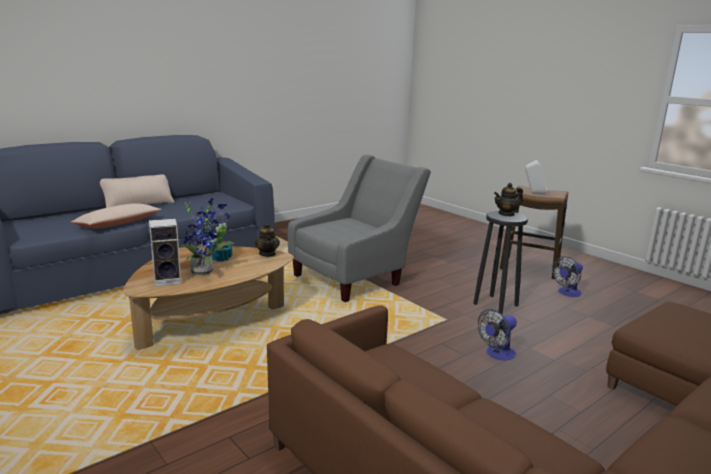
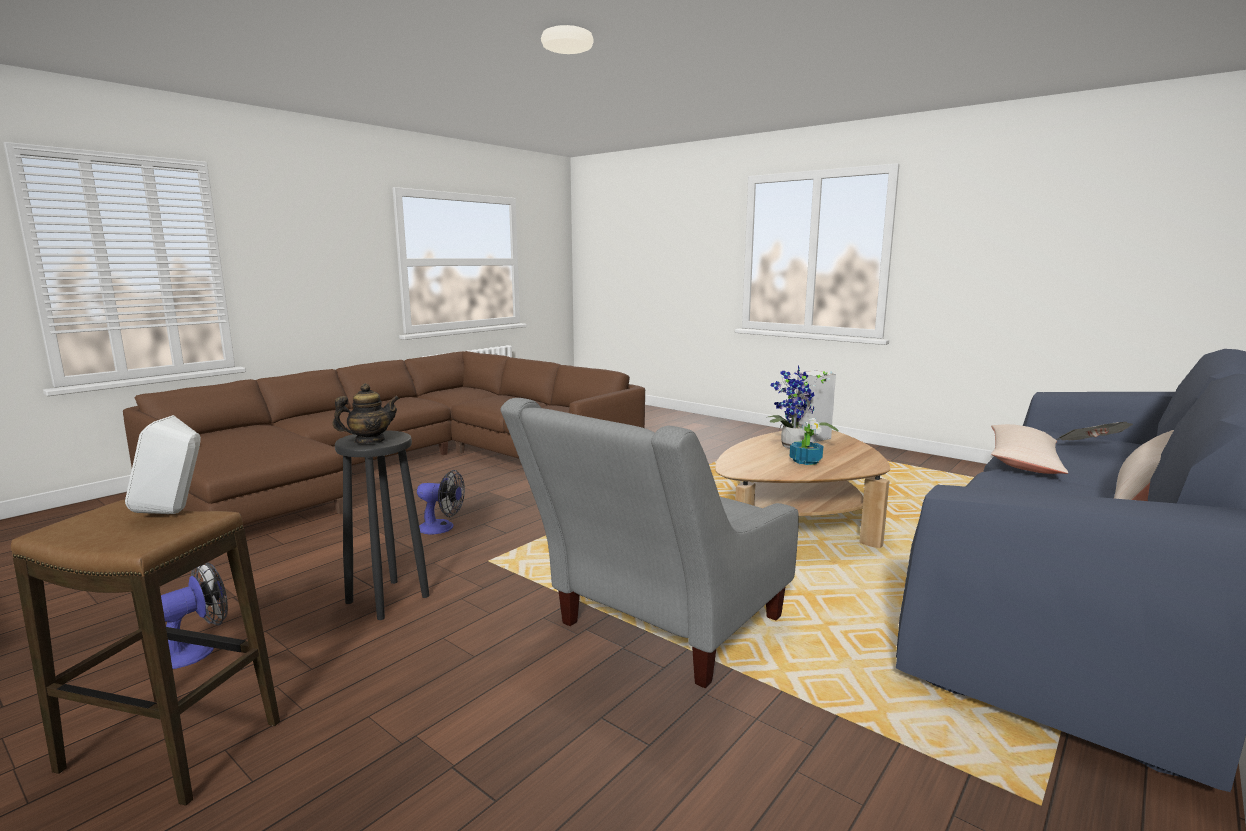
camera: 170 degrees right, 5 degrees down
(43, 227) = (1090, 447): none -> newspaper
(267, 254) = (756, 471): teapot -> none
(497, 354) = (442, 528): fan -> fan turned 60 degrees clockwise

